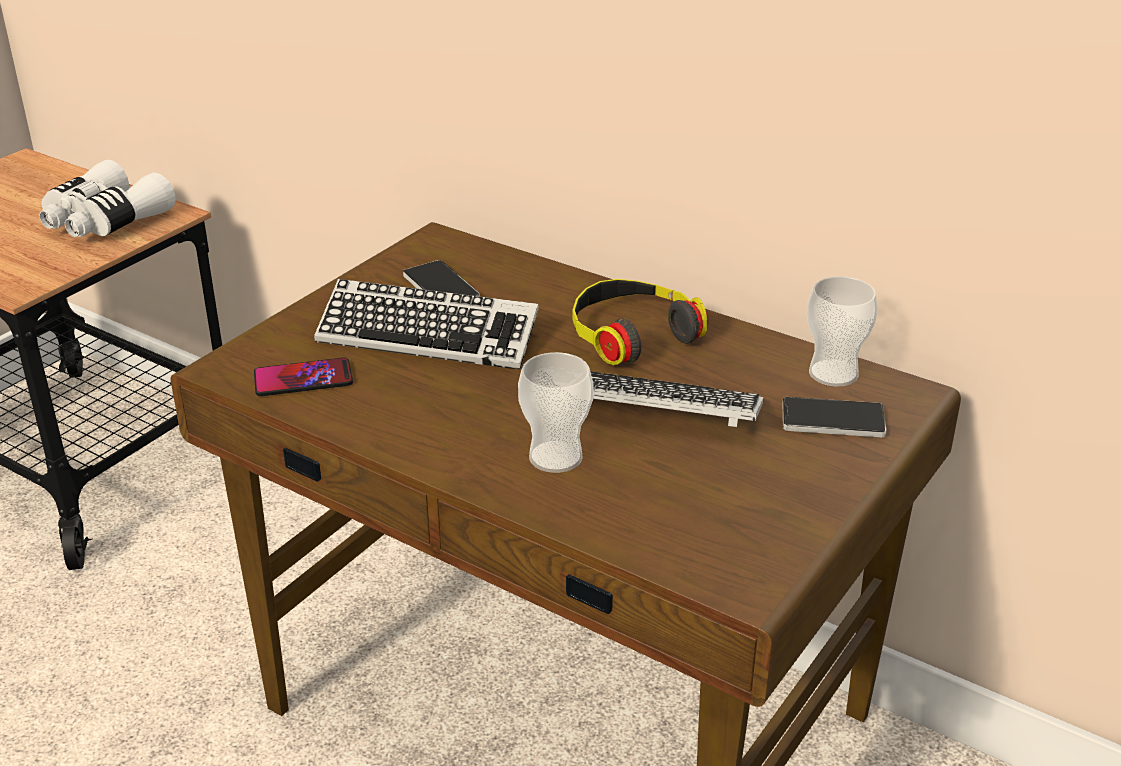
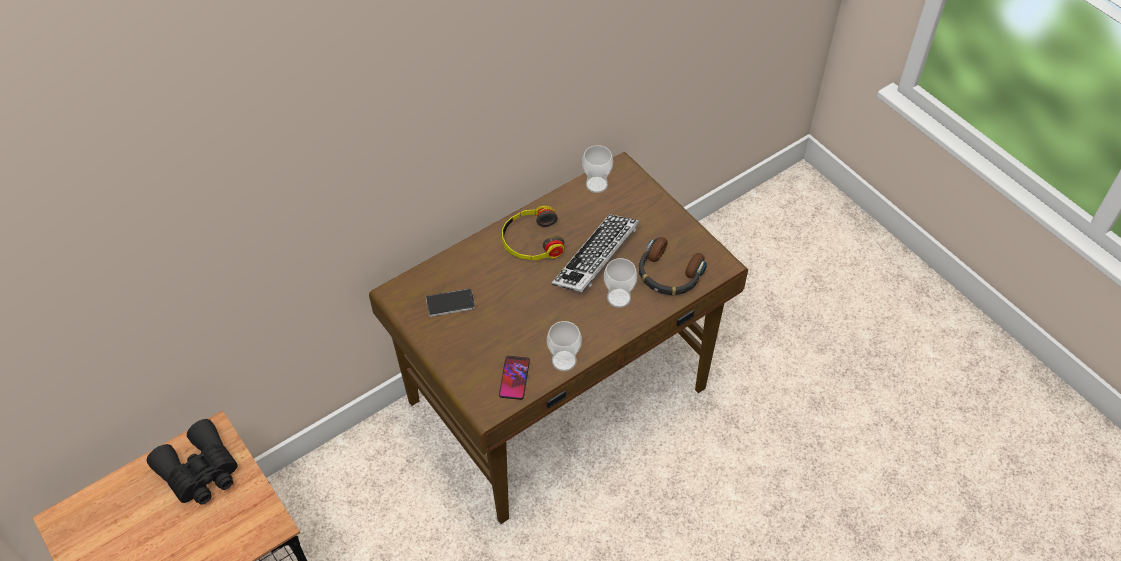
camera: 70 degrees left, 20 degrees up
(104, 221) = (200, 472): white binoculars -> black binoculars
(364, 423) = (564, 361): none -> cup
(428, 336) = (497, 320): keyboard -> none
(662, 511) = (668, 274): none -> headphones
(832, 420) = (630, 199): phone -> none

